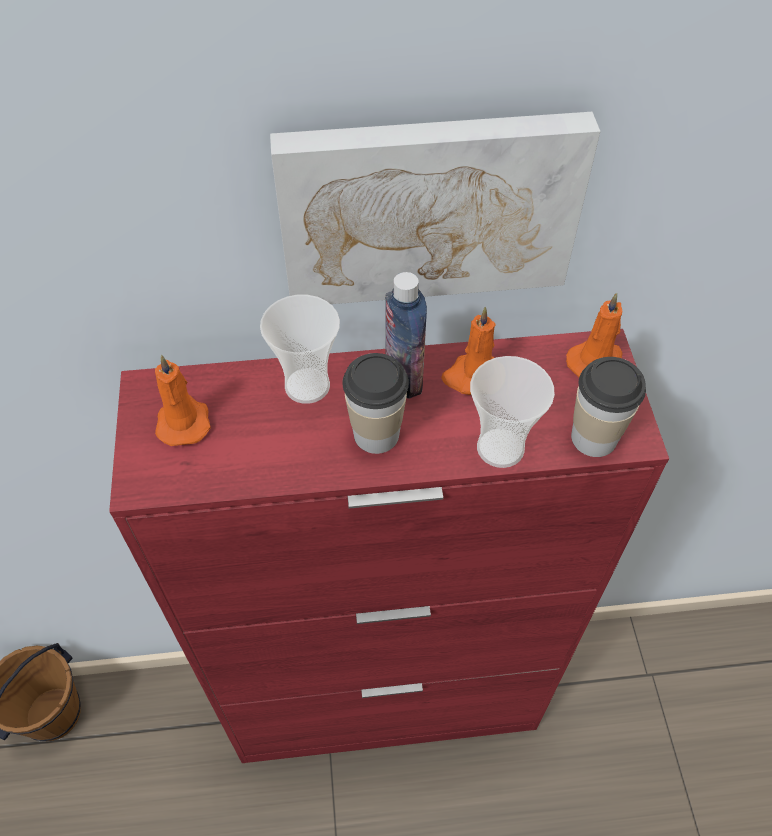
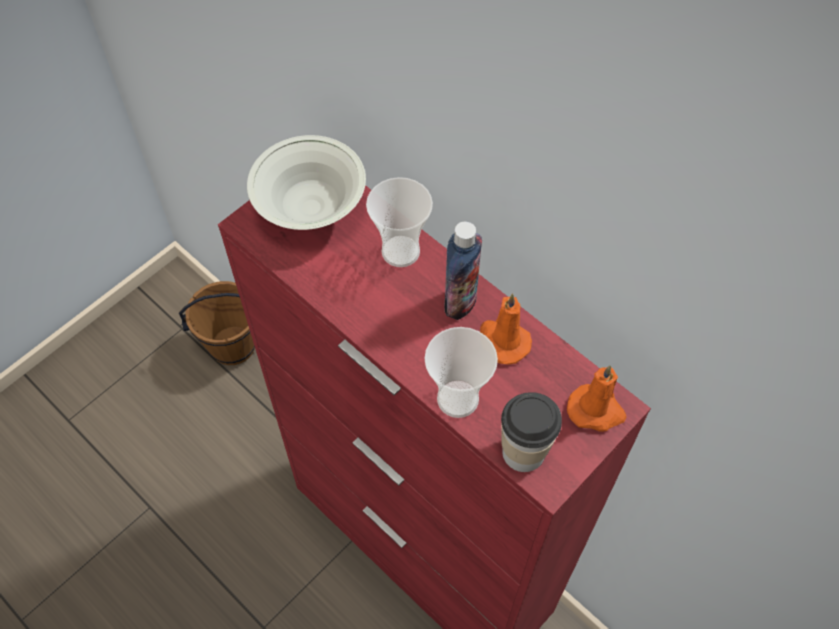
camera: 50 degrees right, 5 degrees up
(183, 421) = (311, 208): orange candle -> white bowl
(376, 434) = (400, 318): cup -> none
(428, 206) = (530, 193): picture -> none

